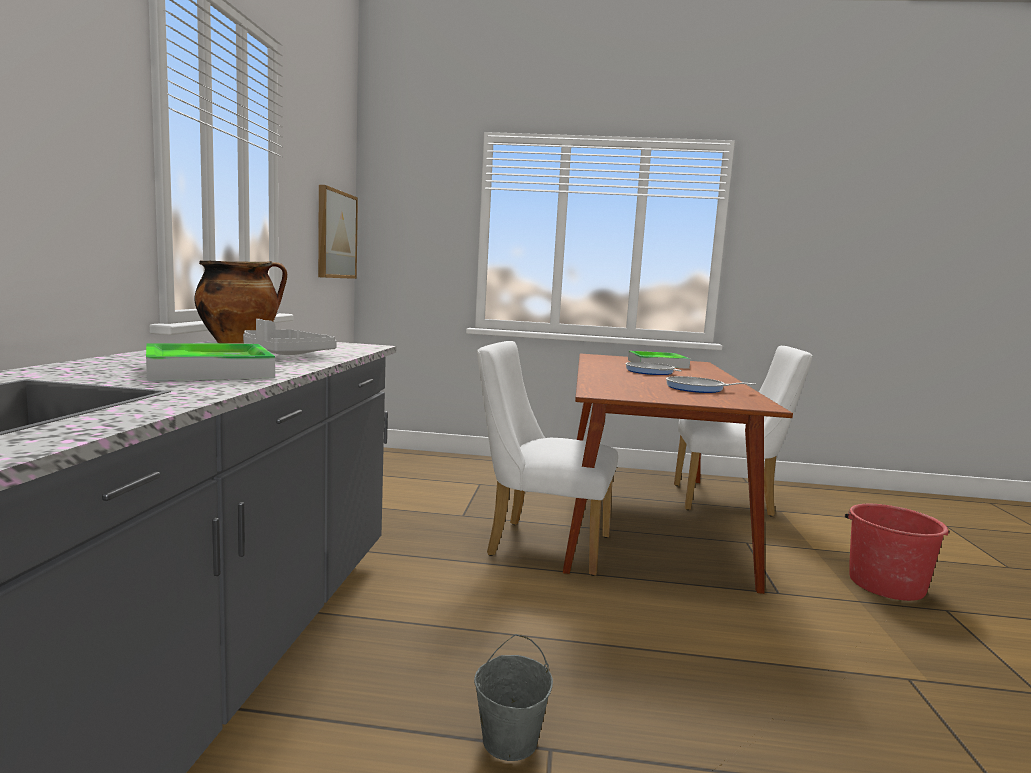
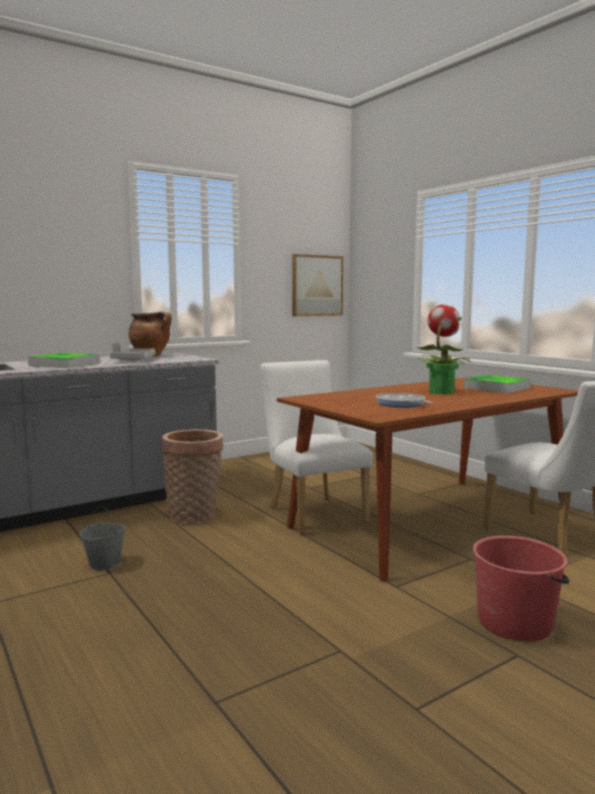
camera: 50 degrees right, 0 degrees up
(434, 604) = (195, 516): none -> basket
(651, 372) = (441, 392): frying pan -> potted plant

